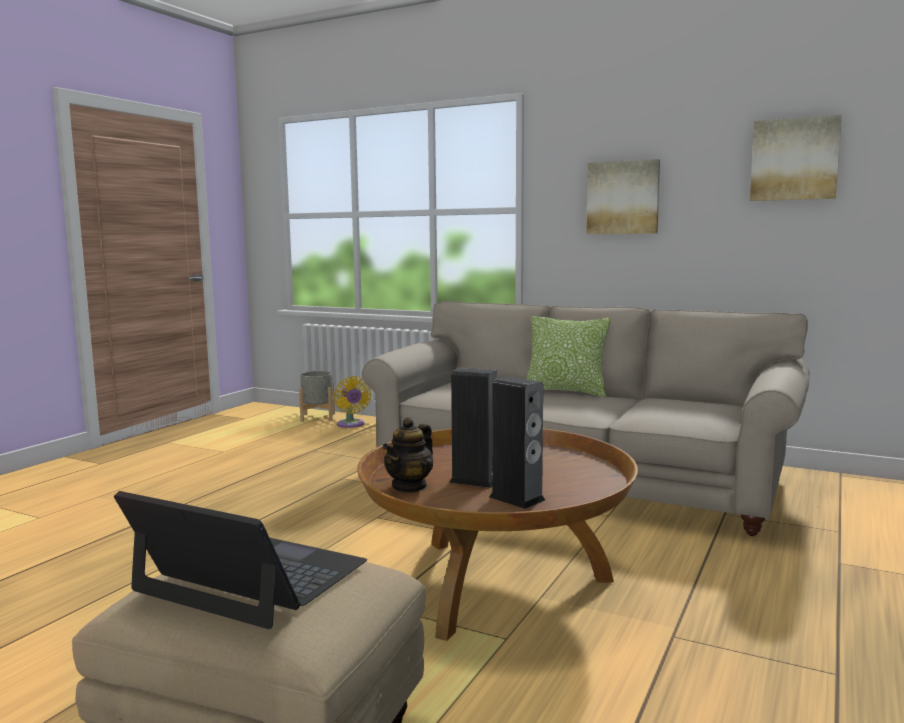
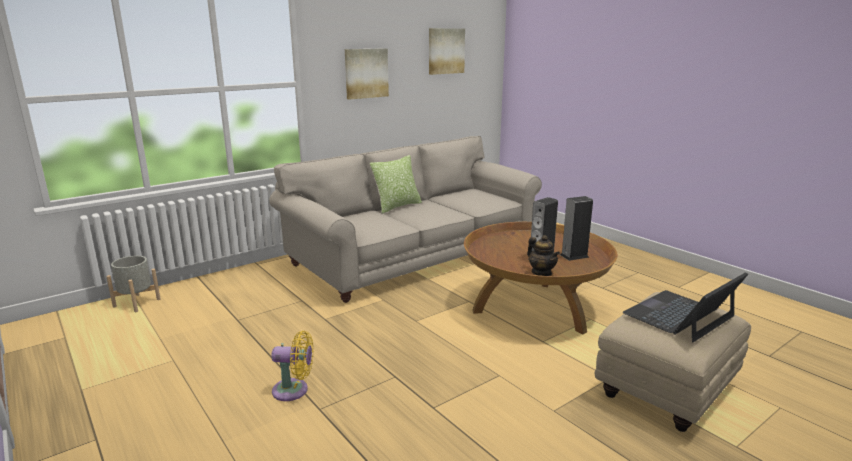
camera: 65 degrees left, 10 degrees up
(351, 425) = (189, 293): yellow fan -> yellow fan (294, 390)

